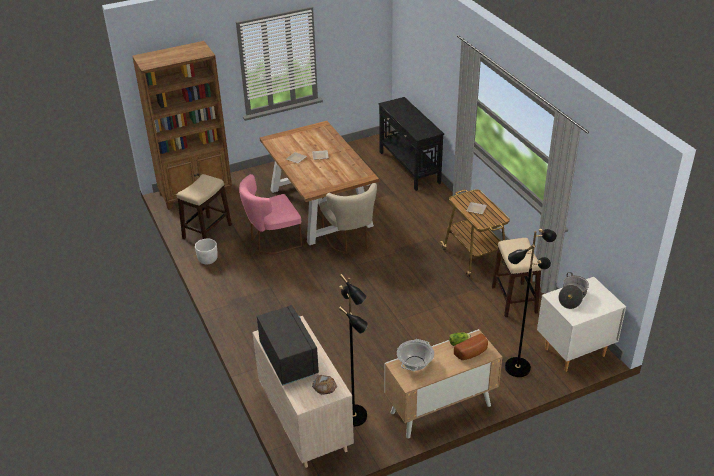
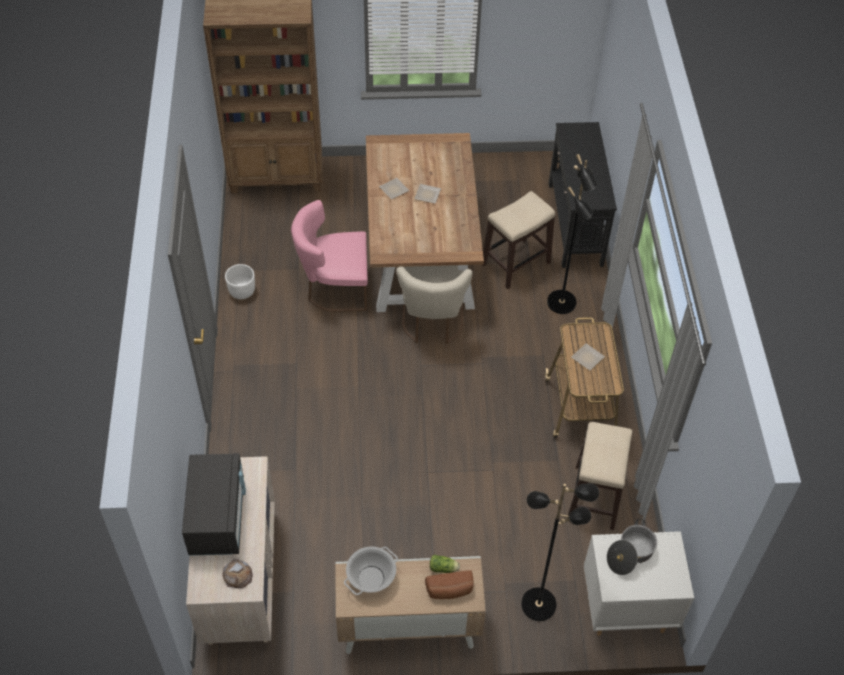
camera: 20 degrees right, 15 degrees up
(207, 231) = (262, 245): stool -> stool (516, 263)
(354, 416) = (301, 595): black floor lamp -> black floor lamp (562, 303)

